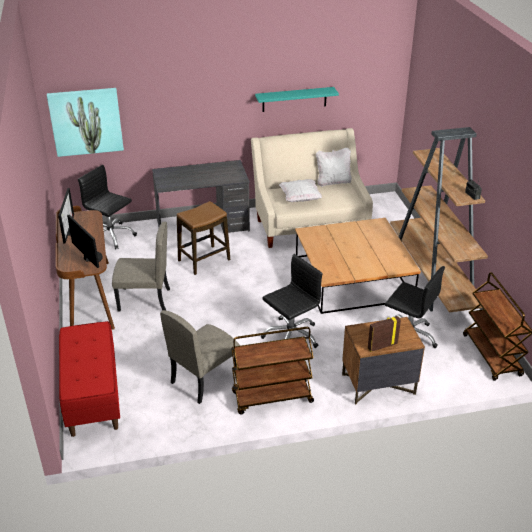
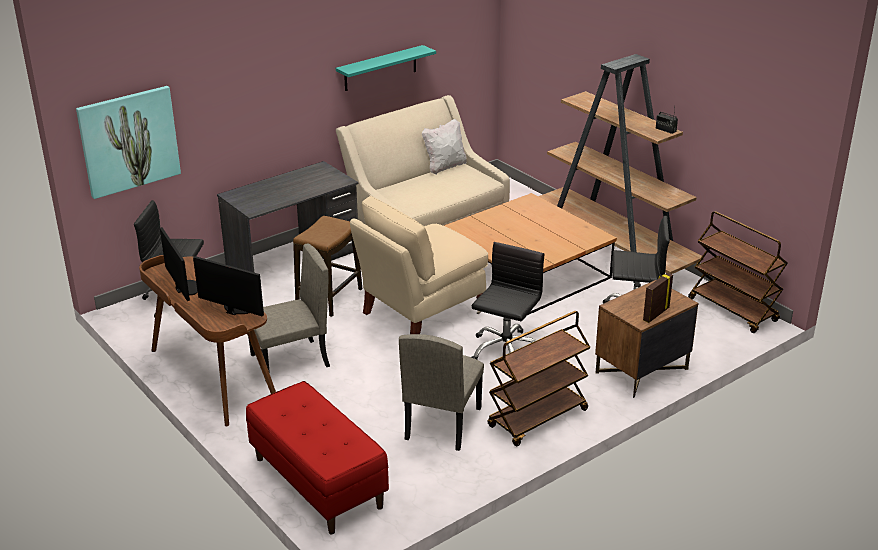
camera: 25 degrees left, 5 degrees down
(255, 290) = (421, 313): none -> beige armchair
(300, 198) = (422, 192): white pillow -> none

